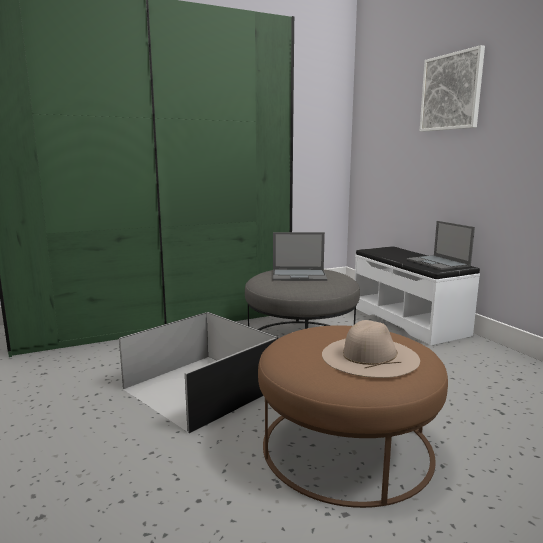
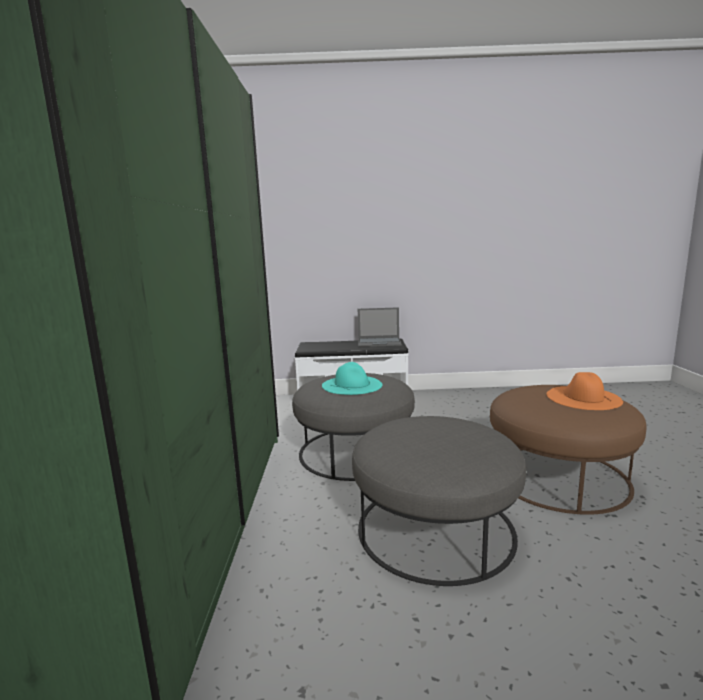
camera: 65 degrees left, 0 degrees up
(199, 388) = (435, 529): black storage box -> grey ottoman
(299, 275) = (352, 385): laptop -> turquoise hat
(369, 356) = (583, 397): beige hat -> orange hat
(451, 92) = (345, 198): picture -> none

